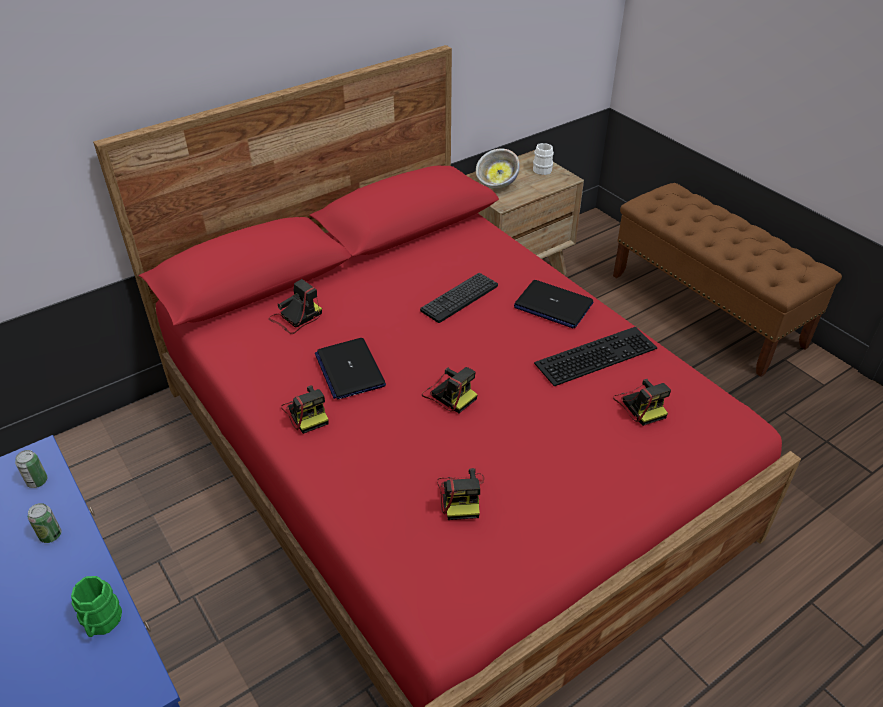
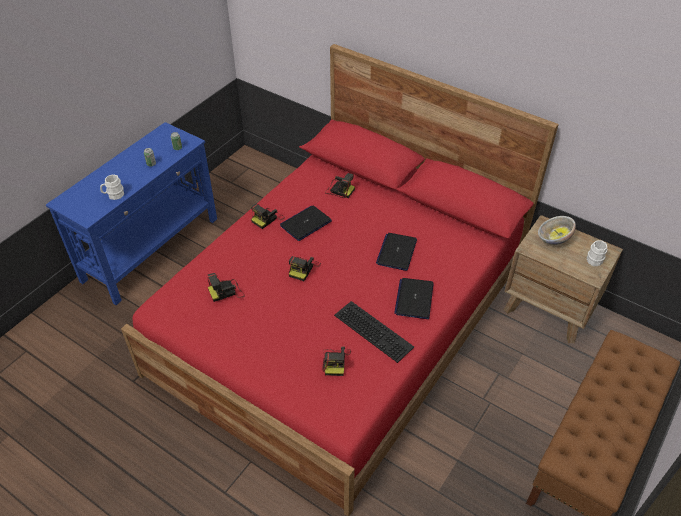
camera: 70 degrees right, 5 degrees up
(101, 623) = (114, 195): green mug -> white mug
(459, 298) = (396, 252): keyboard -> laptop
(640, 405) = (335, 361): camera -> camera turned 45 degrees counterclockwise

